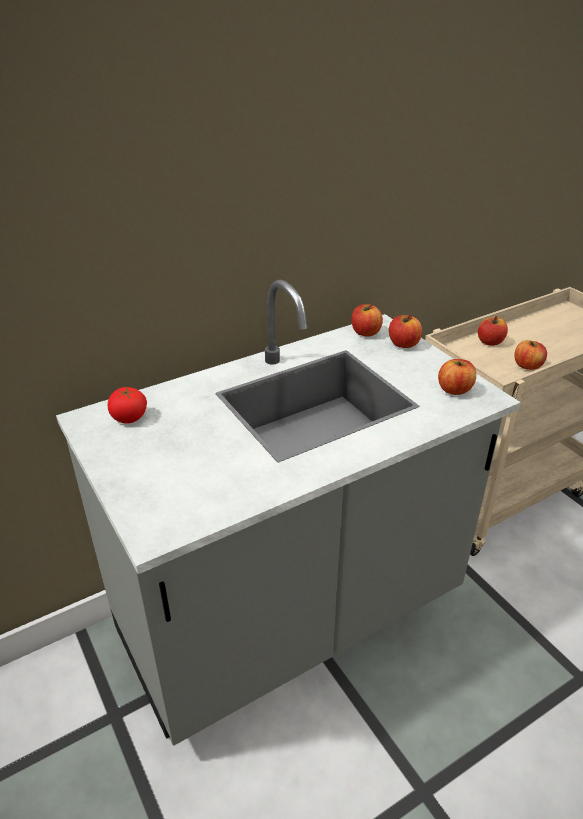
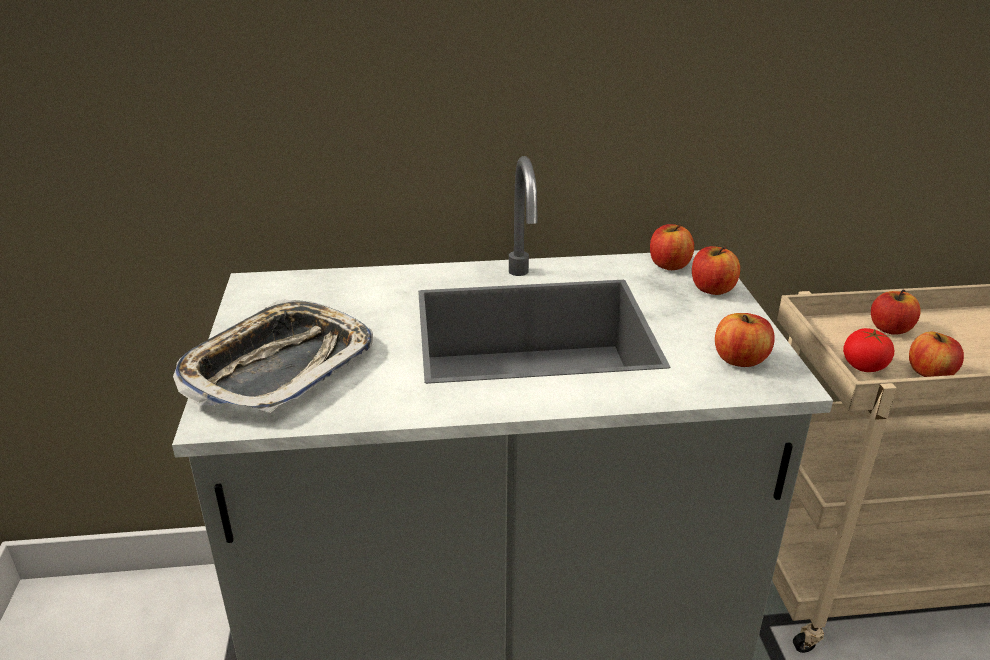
camera: 25 degrees right, 5 degrees down
(129, 417) = (301, 293): tomato -> tomato (864, 366)
(163, 480) = (278, 366): none -> tray

